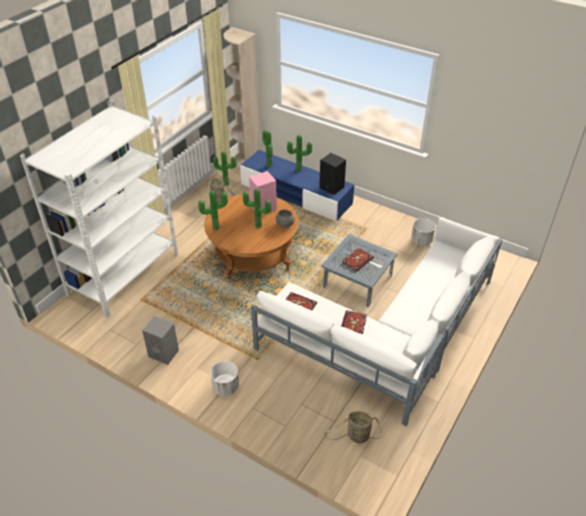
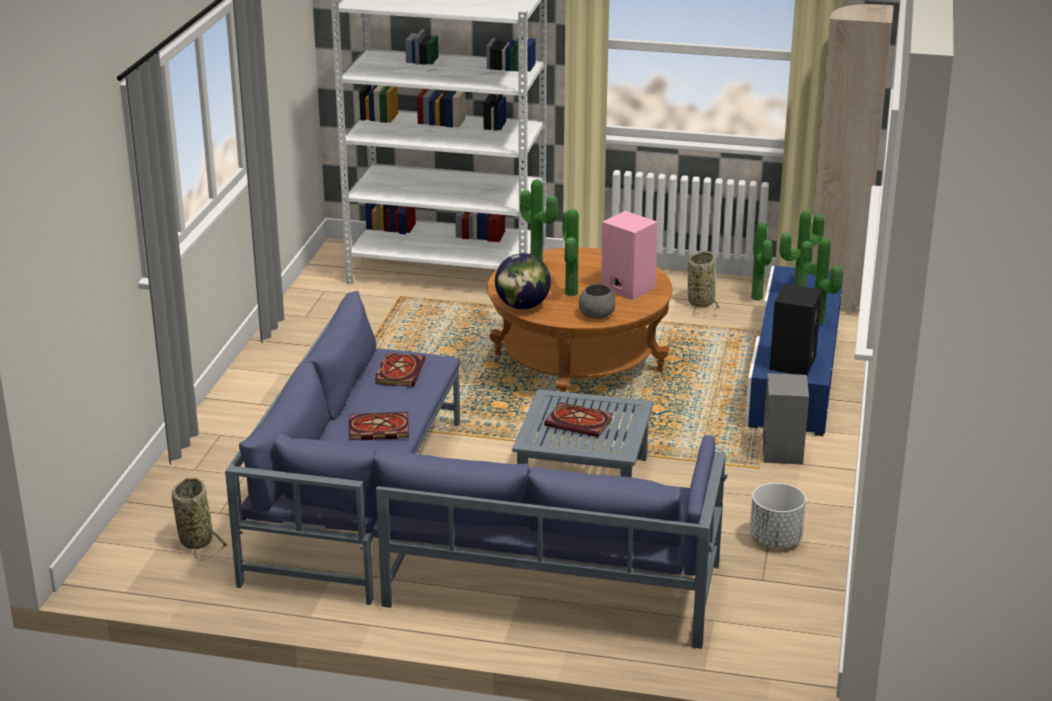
camera: 70 degrees right, 15 degrees down
(164, 353) = (298, 341): grey speaker -> grey speaker (783, 452)
(226, 387) = (252, 404): white planter -> none
(263, 245) = (522, 306): none -> globe
(382, 329) = (467, 528): white sofa -> blue sofa

